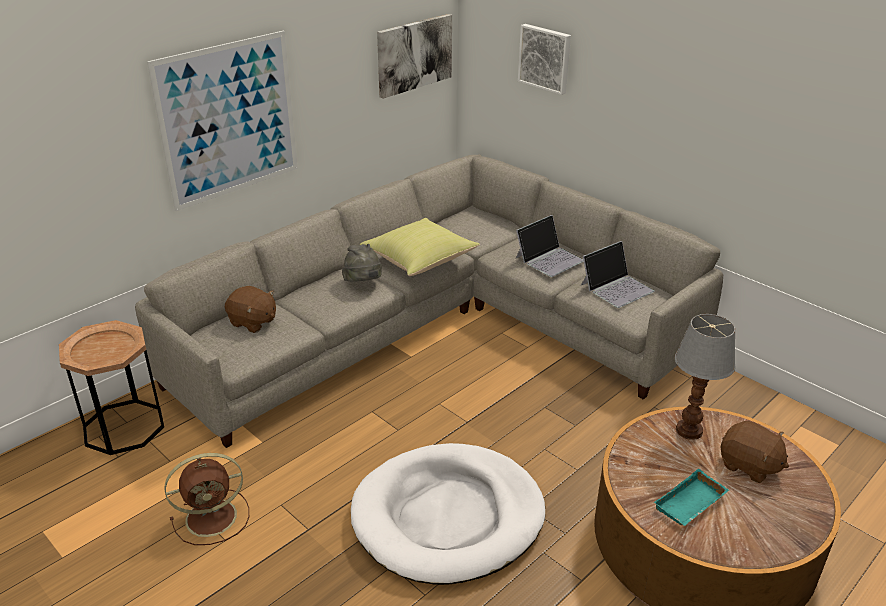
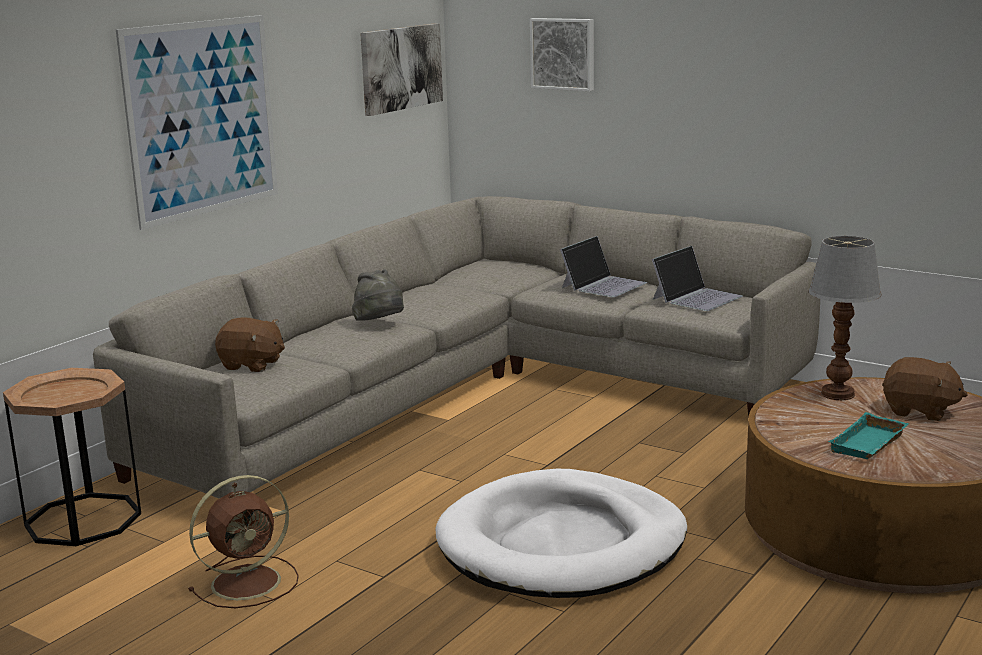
camera: 10 degrees left, 15 degrees down
(419, 260) = (442, 301): yellow pillow -> none

